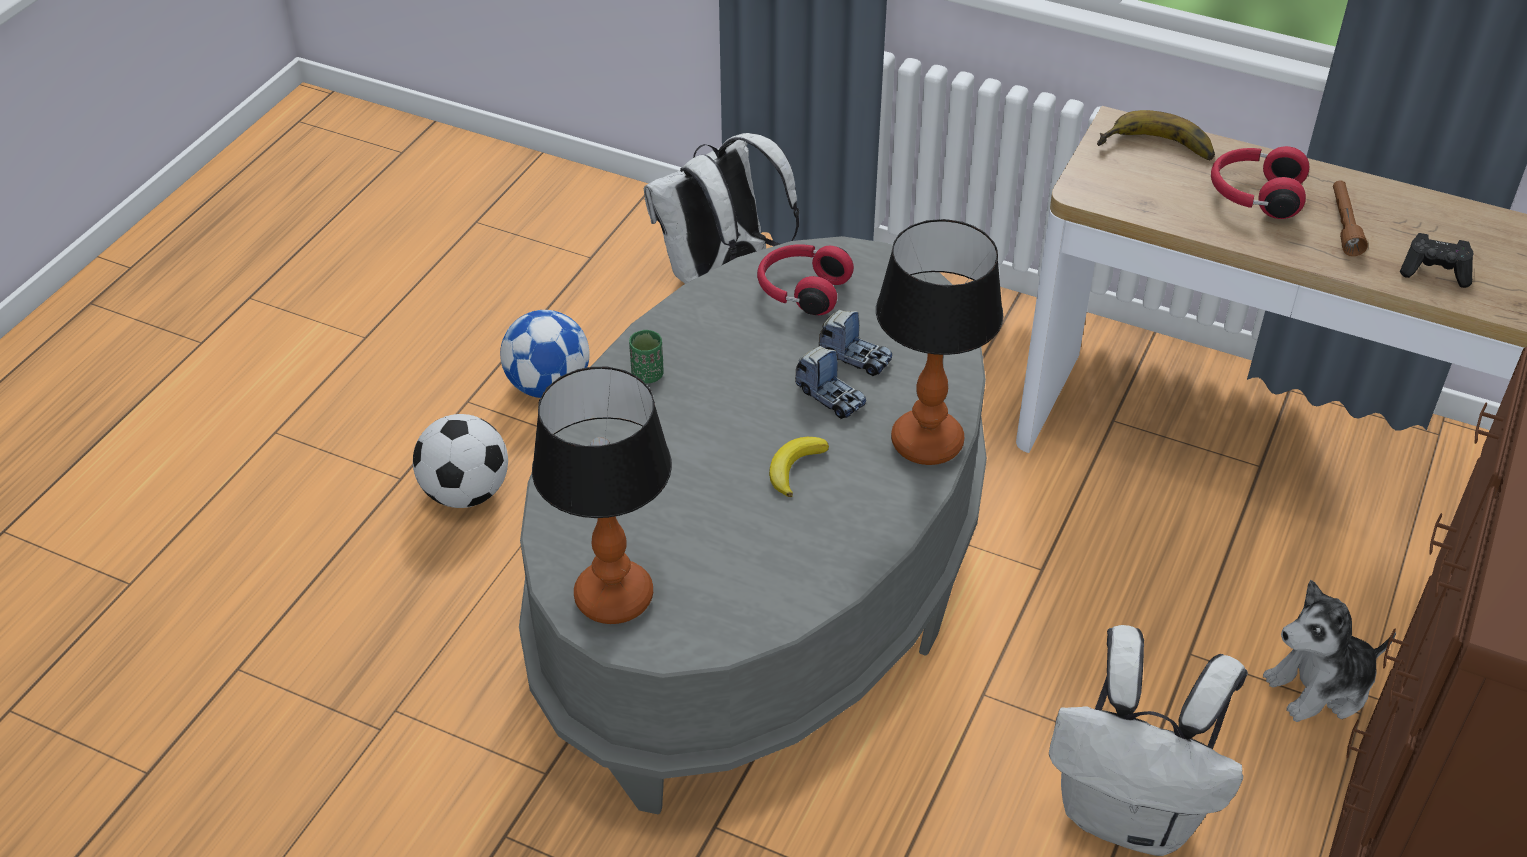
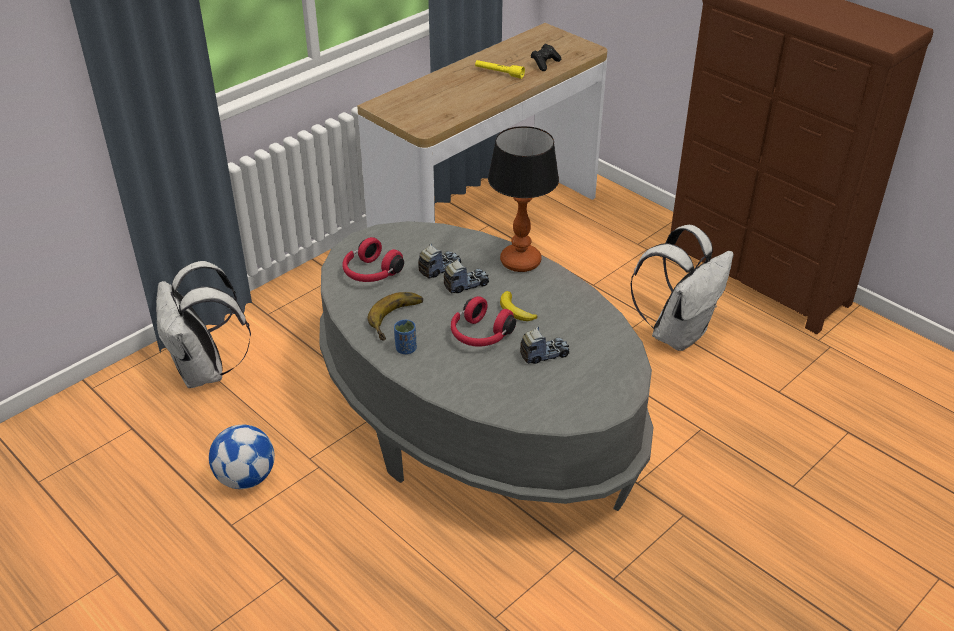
camera: 70 degrees left, 5 degrees down
(466, 492) = (320, 542): football -> none
(613, 598) = (585, 401): table lamp -> none
(647, 375) = (406, 349): green cup -> blue cup
(703, 526) = (544, 354): none -> toy truck
(1156, 151) = (408, 101): banana -> banana (399, 319)
(1254, 196) = (462, 87): red headphones -> red headphones (480, 335)
(1320, 686) = (628, 254): plush toy -> none
(1344, 225) = (499, 73): brown flashlight -> yellow flashlight

